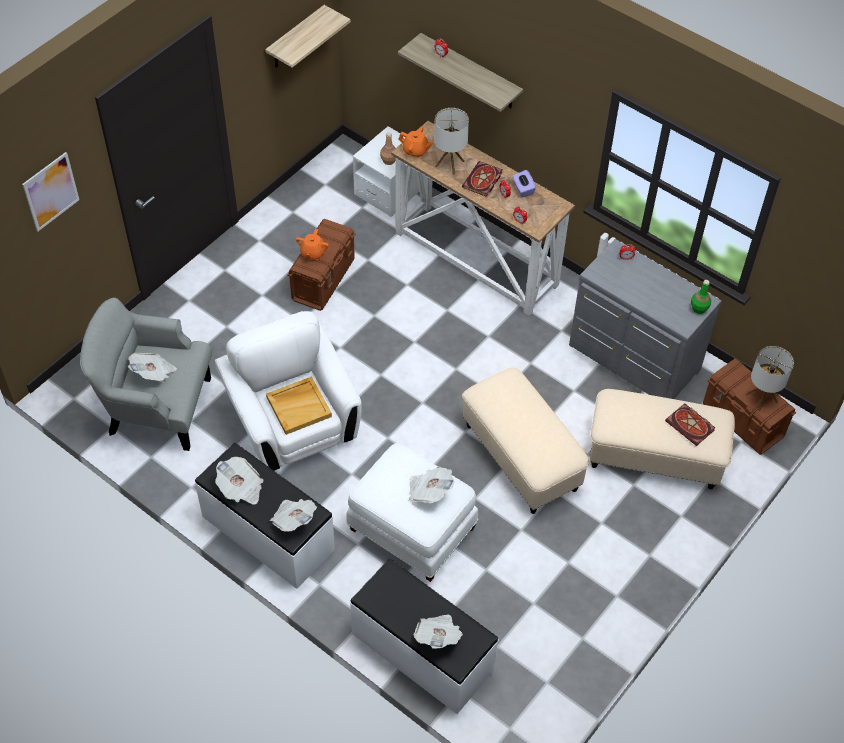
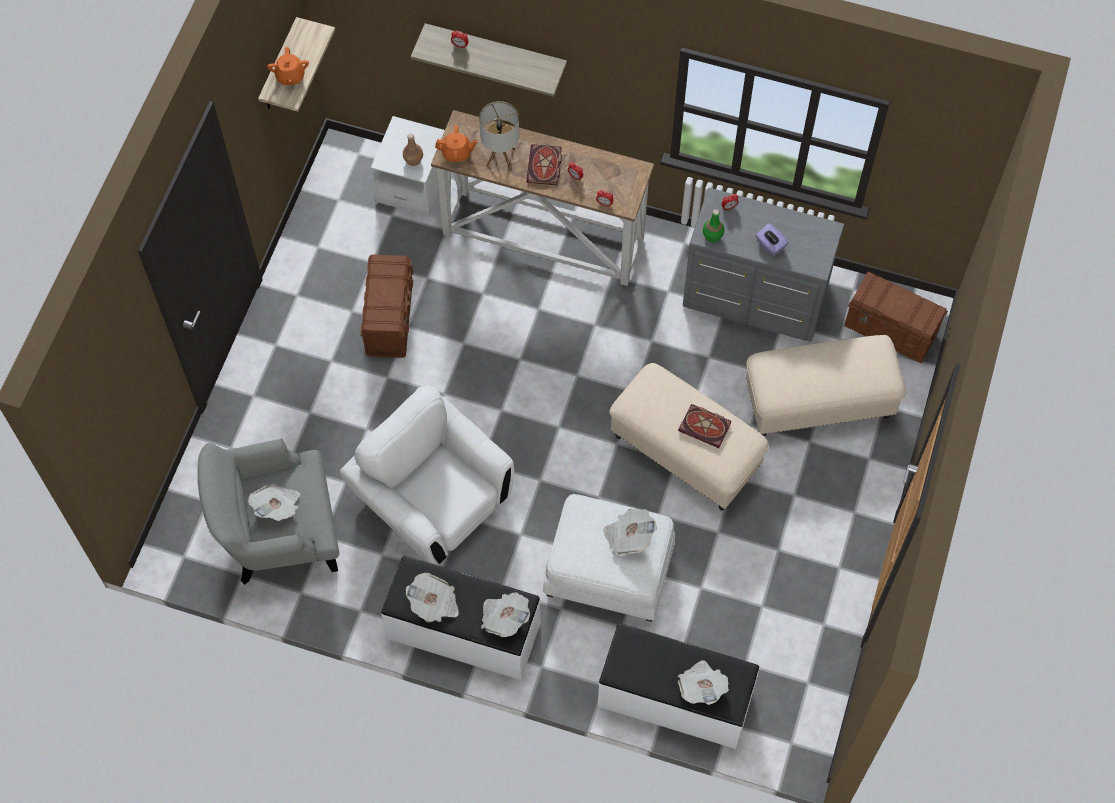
camera: 20 degrees left, 10 degrees up
(51, 191) = (120, 367): picture -> none
(299, 406) = (447, 487): beige tray -> none
(312, 253) = (378, 301): orange teapot -> orange teapot (290, 76)
(523, 189) = (592, 163): purple tissue box -> purple tissue box (770, 245)
(691, 426) = (856, 368): book -> book (706, 426)
(698, 308) = (825, 241): green bottle -> green bottle (712, 236)
(761, 398) = (910, 308): table lamp -> none

